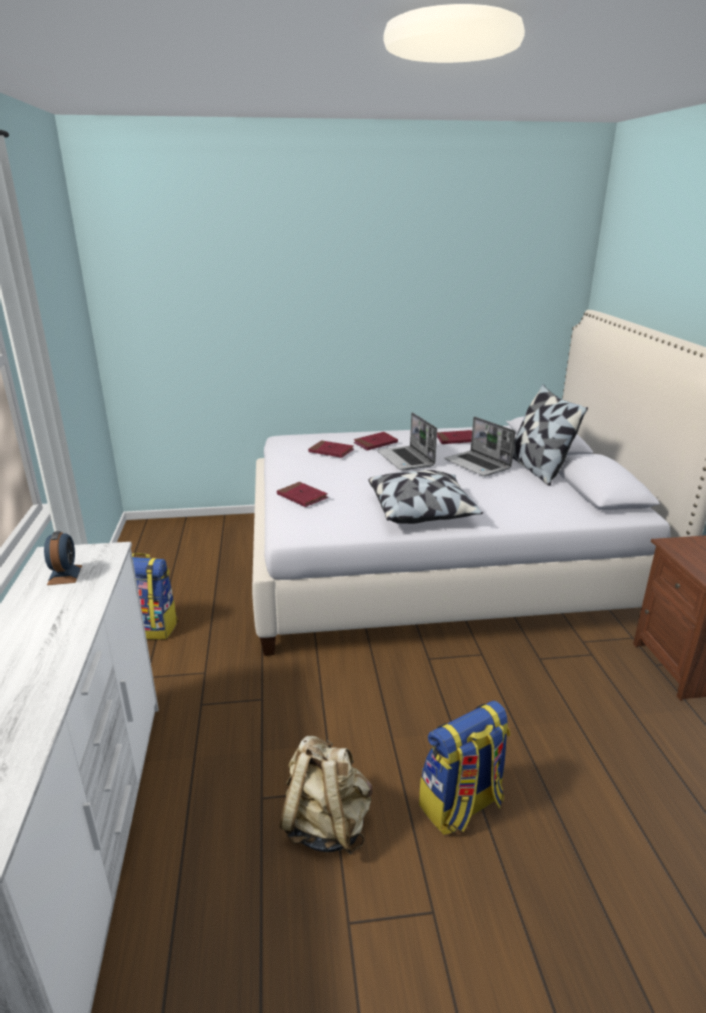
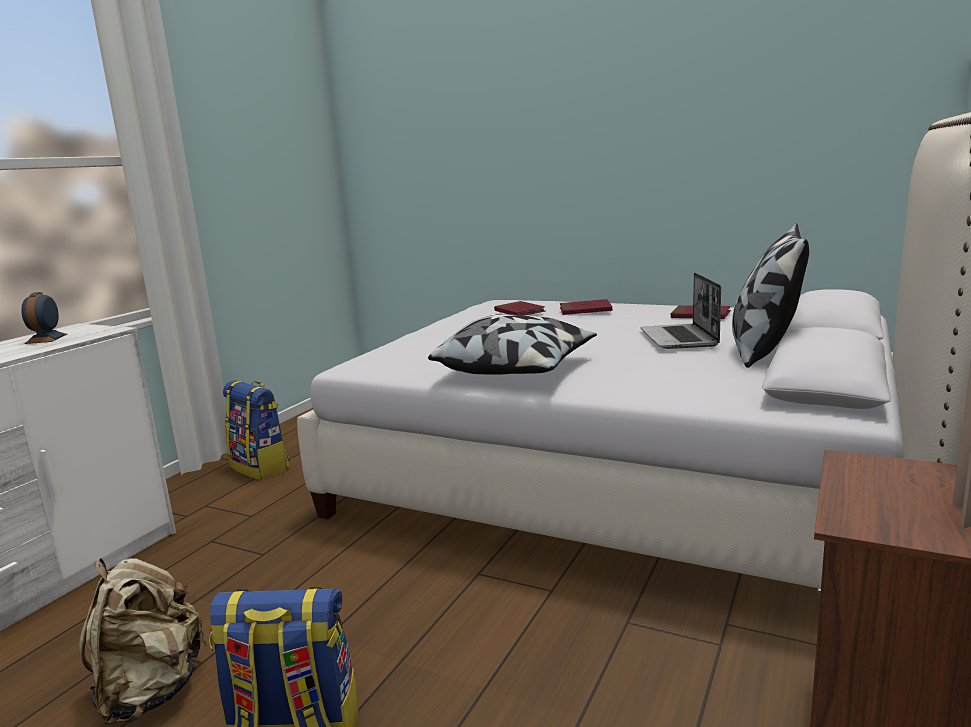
camera: 35 degrees right, 10 degrees down
(65, 575) = (46, 339): alarm clock -> alarm clock turned 150 degrees clockwise
(302, 497) = (416, 342): red book -> none
(406, 459) = (593, 325): laptop -> none

